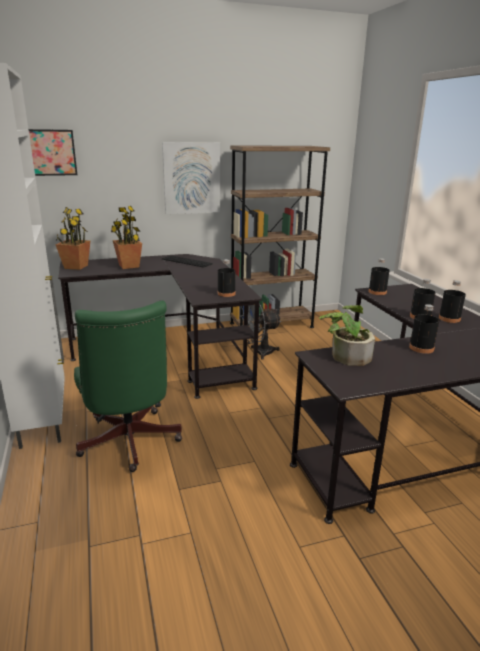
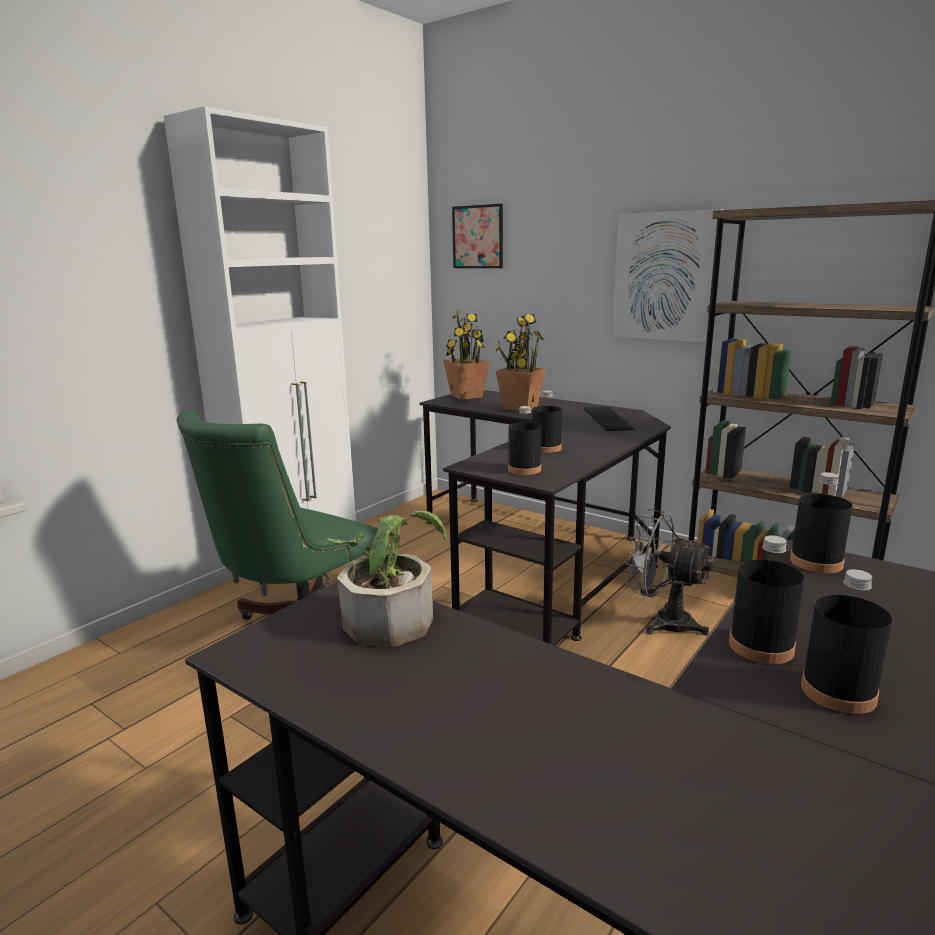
camera: 55 degrees right, 5 degrees down
(421, 348) = (546, 691): black bottle -> black bottle (546, 448)

